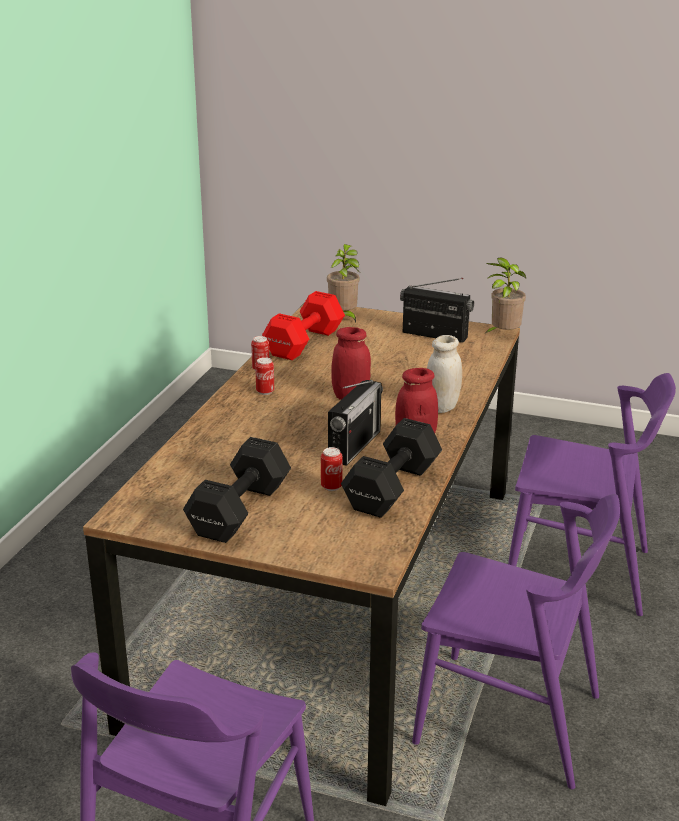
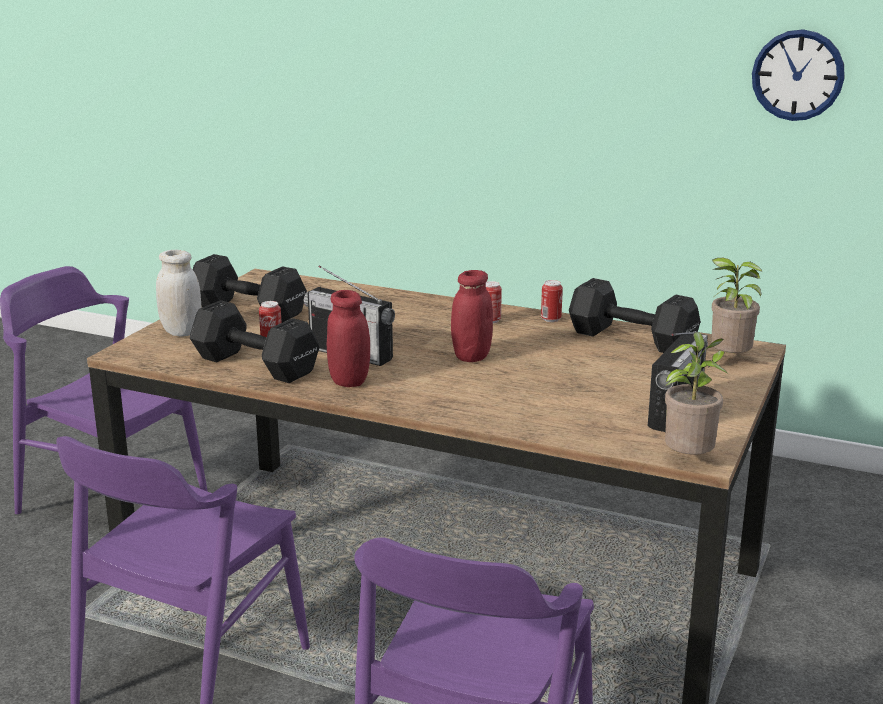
camera: 95 degrees right, 5 degrees down
(99, 136) = (797, 75): none -> wall clock
(302, 343) = (629, 338): red dumbbell -> black dumbbell
(442, 407) = (437, 400): white jar -> white jar (181, 332)

